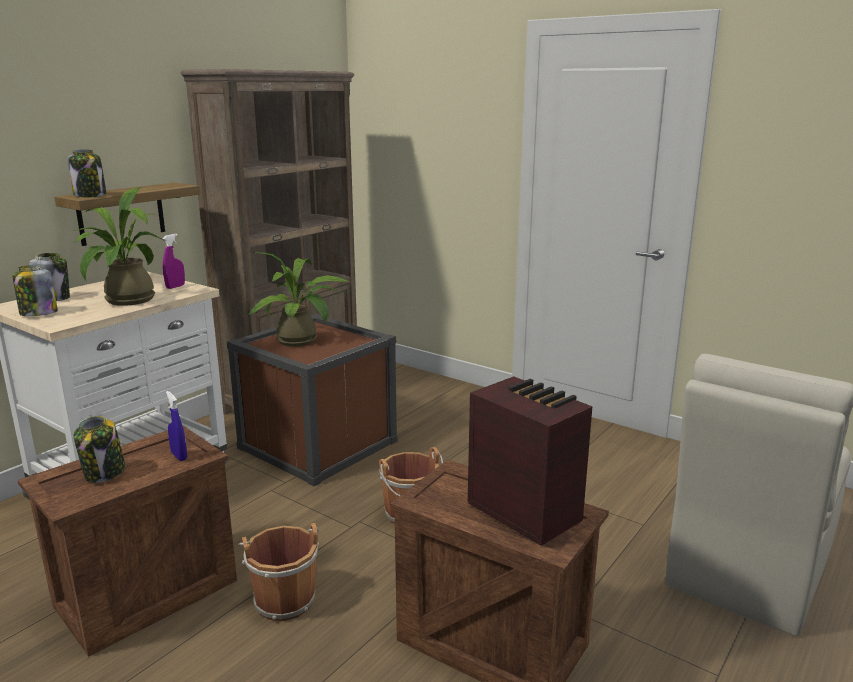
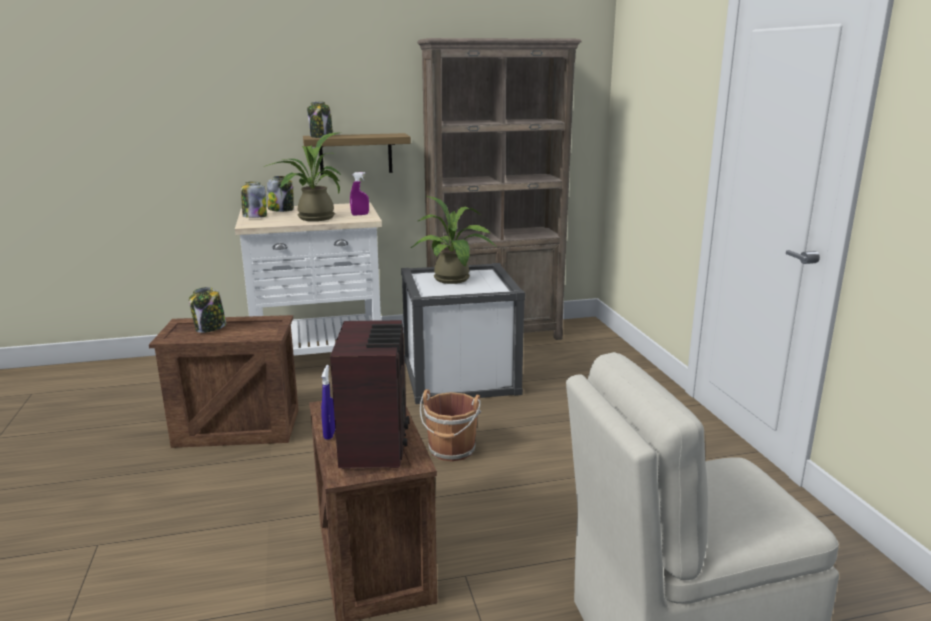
camera: 40 degrees right, 0 degrees up
(179, 456) = (257, 332): blue spray bottle -> blue spray bottle (330, 433)
(284, 599) = (296, 466): brown bucket -> none
(318, 445) = (459, 377): brown storage box -> white storage box

